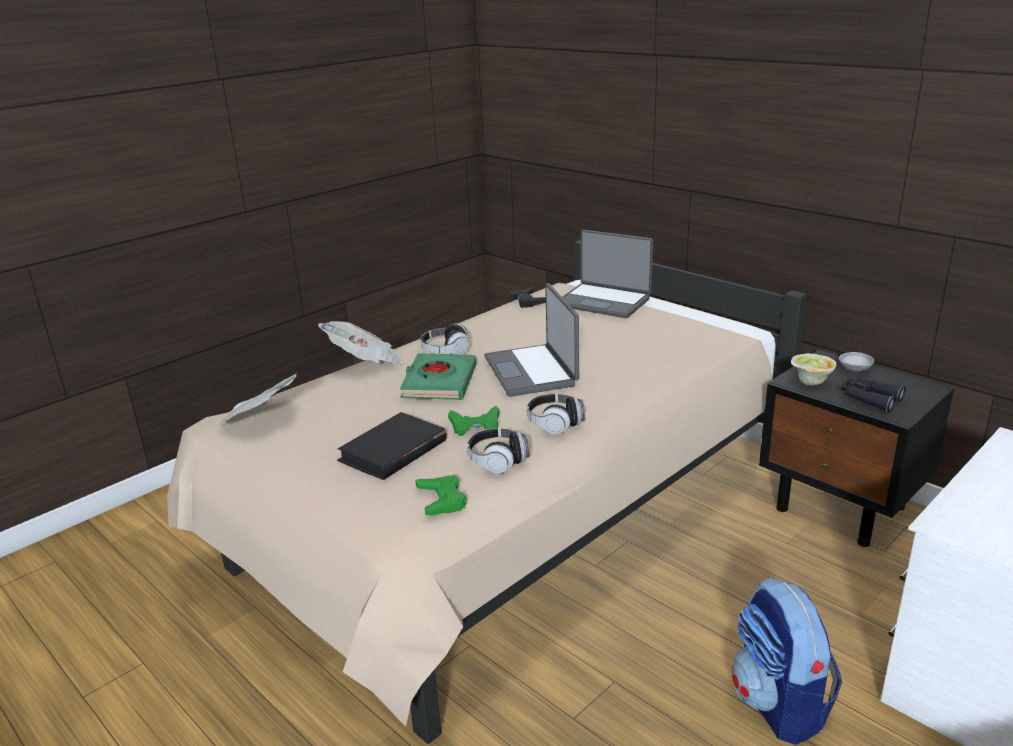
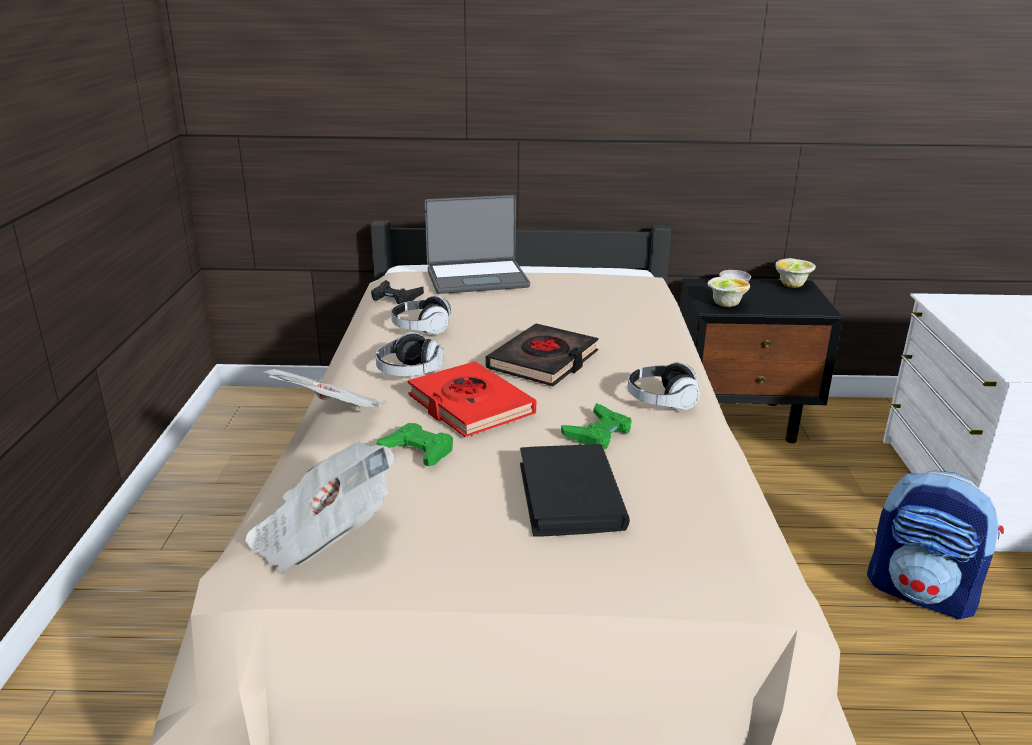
camera: 45 degrees left, 0 degrees up
(439, 382) = (470, 406): green book -> red book
(442, 500) = (717, 520): green game controller -> green game controller (418, 451)
(498, 461) = (686, 457): headphones -> headphones (421, 328)
(532, 371) = (543, 361): laptop -> black book
(869, 399) = (783, 304): black binoculars -> none
(919, 386) = (793, 285): none -> bowl

